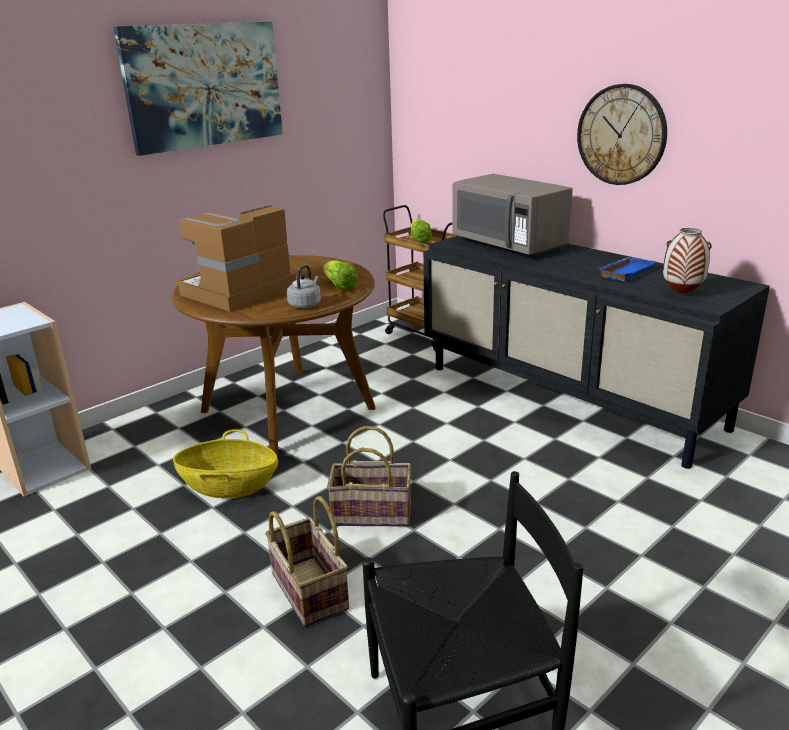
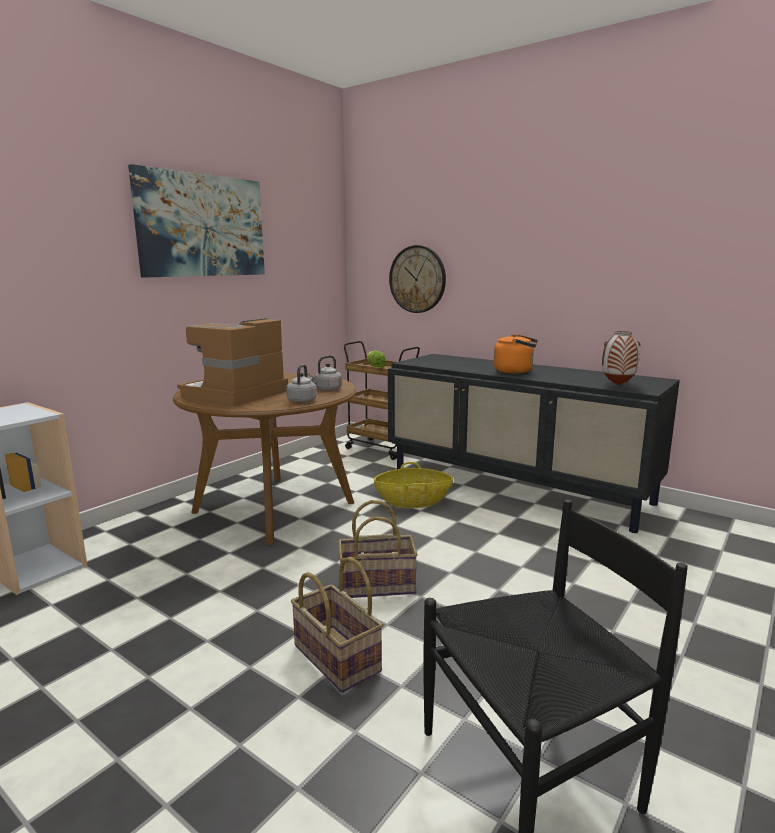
camera: 10 degrees left, 10 degrees down
(229, 485) = (232, 571): basket -> basket (413, 501)
(339, 286) = (327, 389): lettuce -> grey kettle
(509, 245) = (458, 362): grey microwave -> none
(569, 264) = (515, 371): none -> orange kettle
(621, 135) = (547, 271): wall clock -> wall clock (417, 279)
(625, 272) = (563, 375): blue tray -> none

